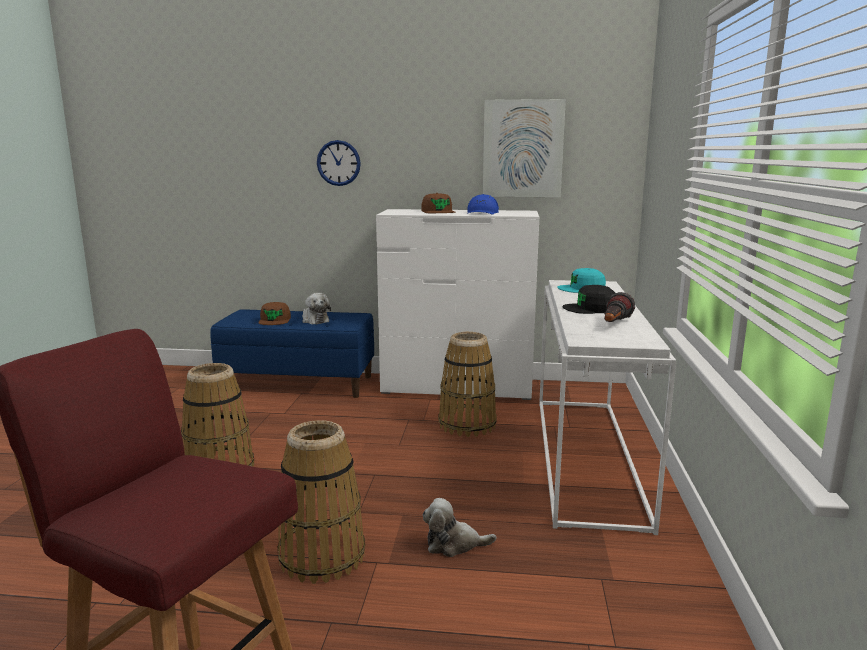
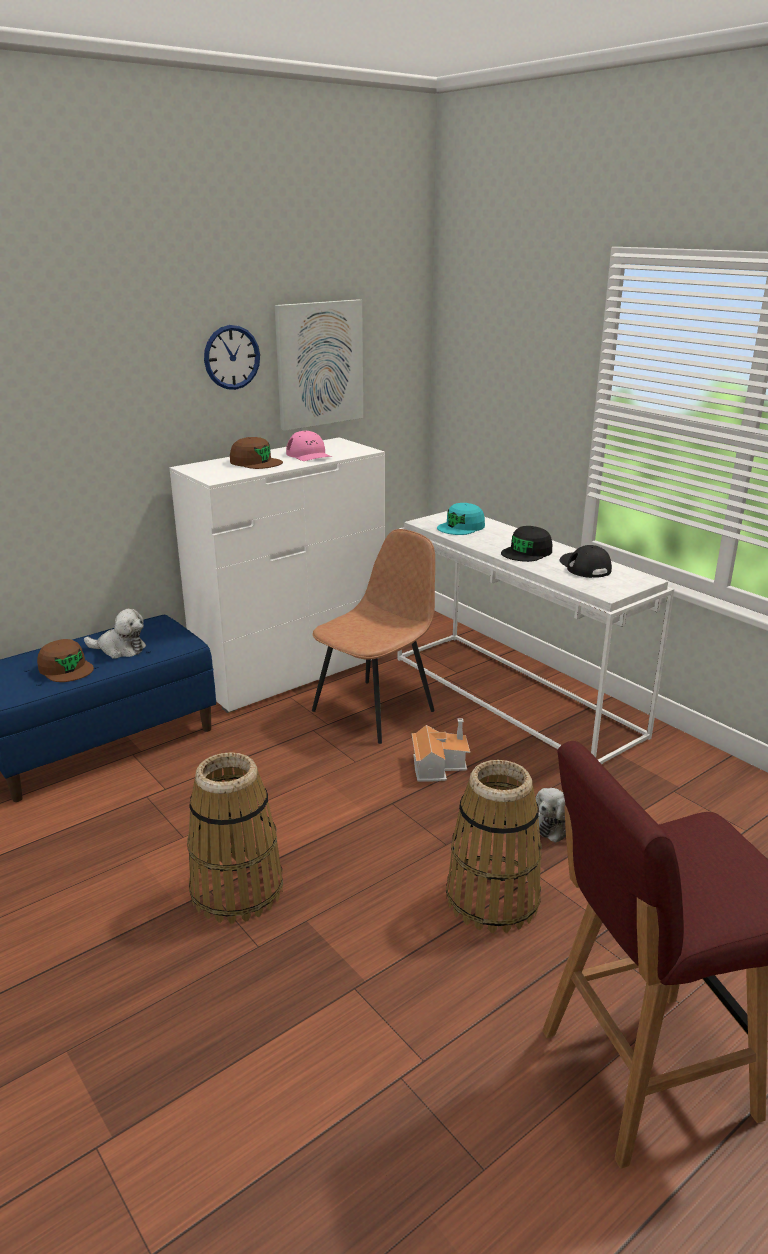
camera: 45 degrees left, 10 degrees up
(338, 163) = (91, 412): wall clock -> wall clock (232, 357)
(445, 469) = (438, 764): none -> toy house
(467, 424) = (375, 710): basket -> brown chair
(482, 213) = (309, 455): blue cap -> pink cap
(614, 325) = (584, 567): flashlight -> black cap

